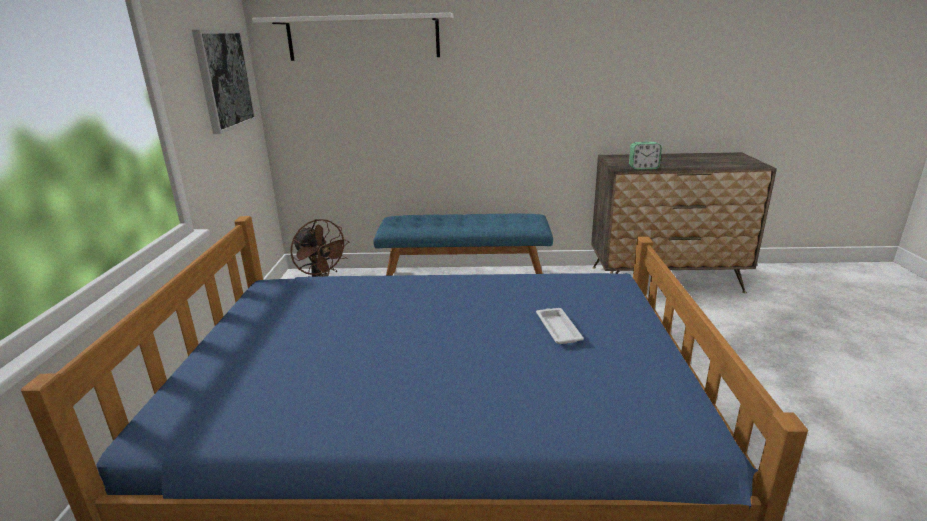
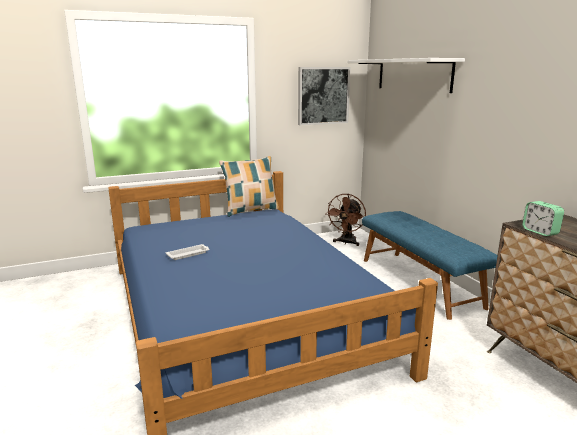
camera: 65 degrees right, 5 degrees down
(238, 298) = (250, 210): none -> pillow
(557, 329) = (277, 287): white tray -> white tray (188, 254)

